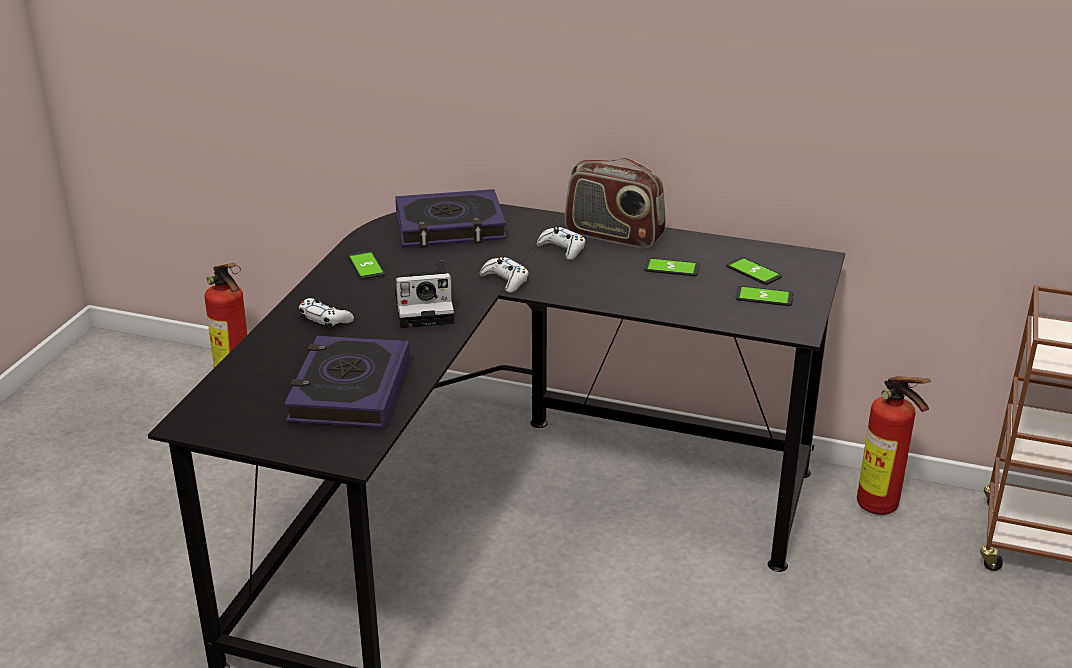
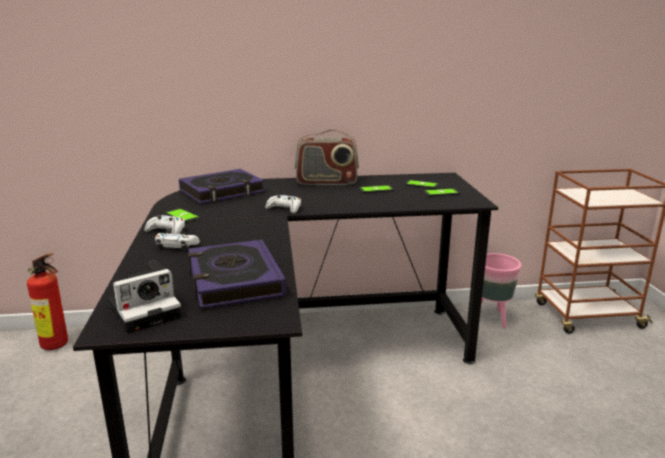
camera: 25 degrees left, 10 degrees down
(427, 308) = (246, 228): camera -> camera (147, 309)
(562, 249) = (303, 191): white game controller -> white game controller (166, 230)
(881, 508) = (492, 318): fire extinguisher -> pink planter

